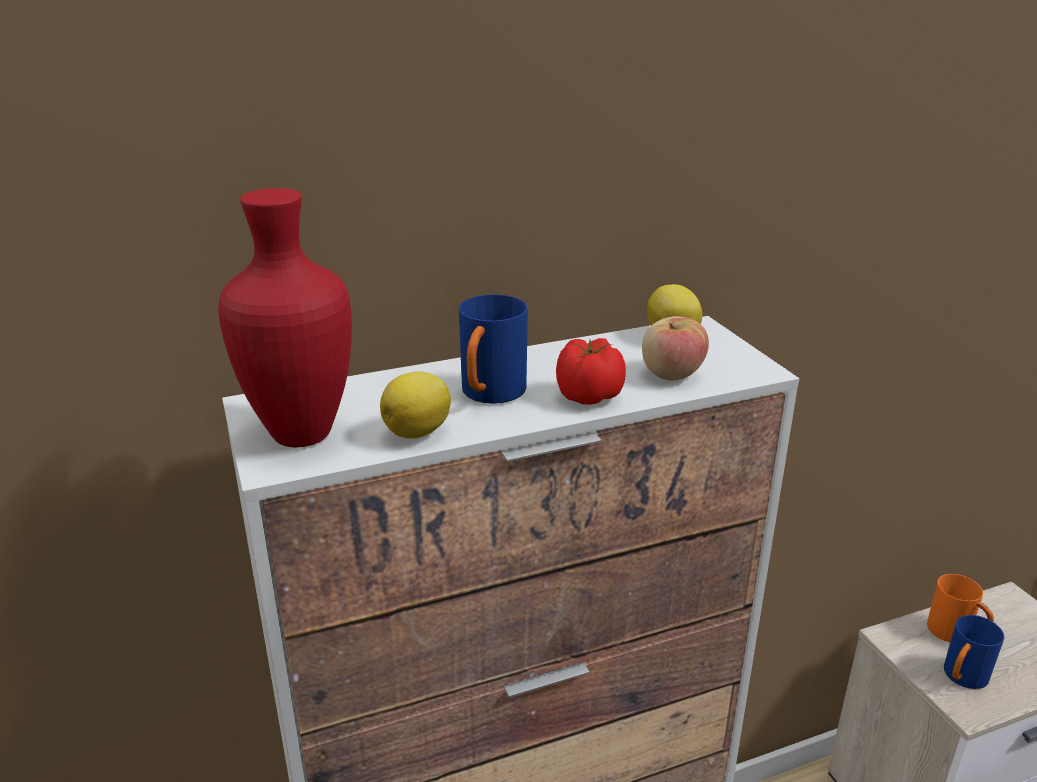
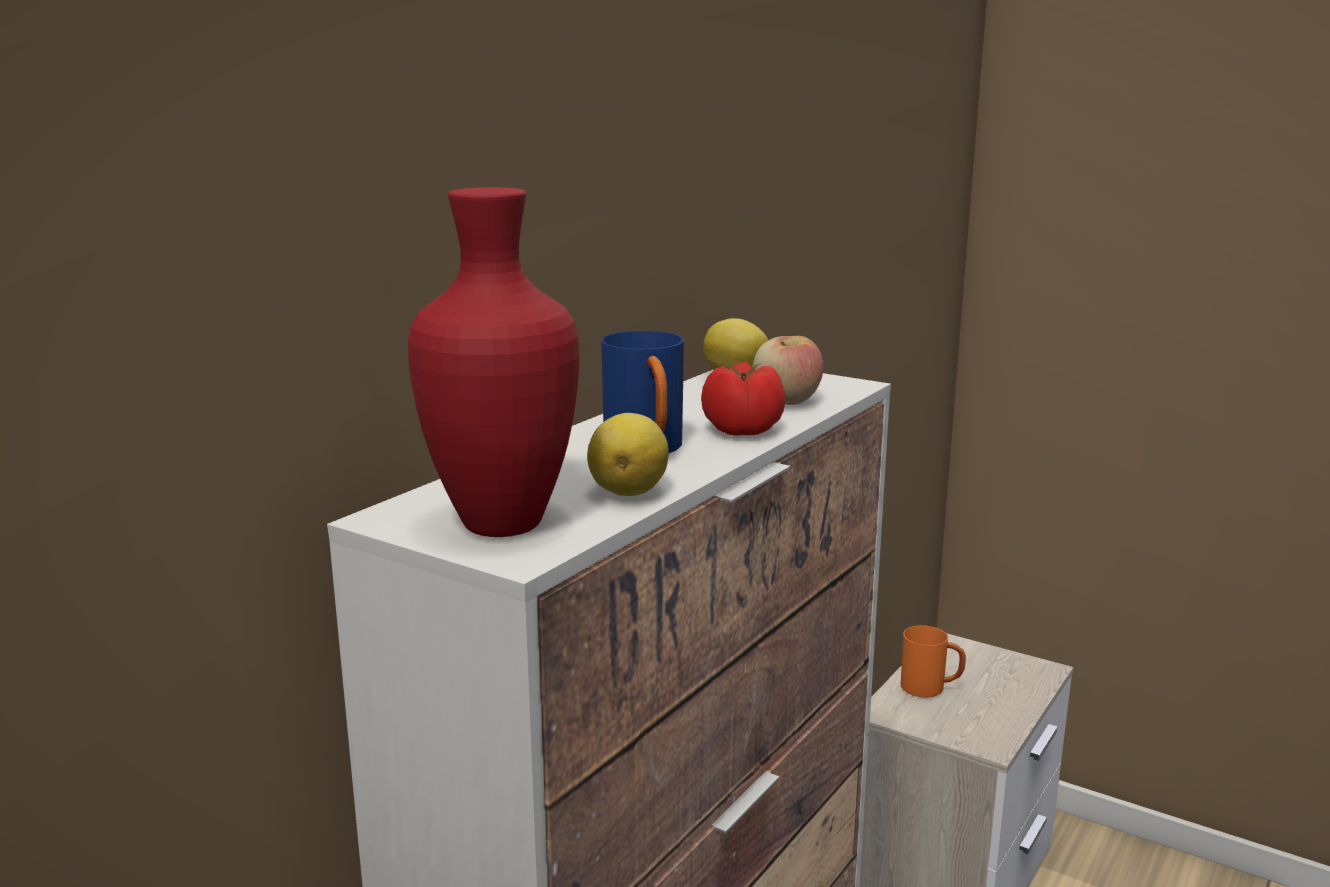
camera: 35 degrees left, 10 degrees down
(962, 679) = (965, 723): blue mug -> none

